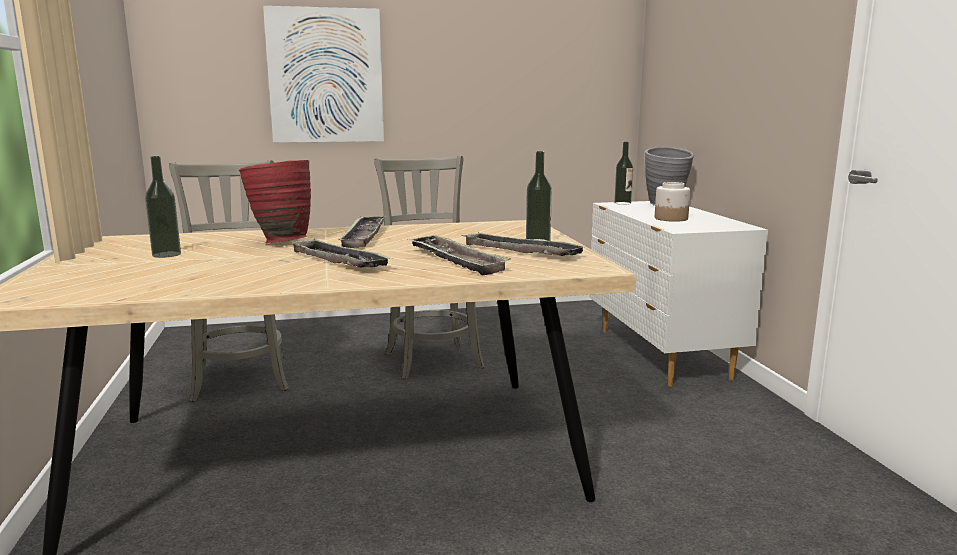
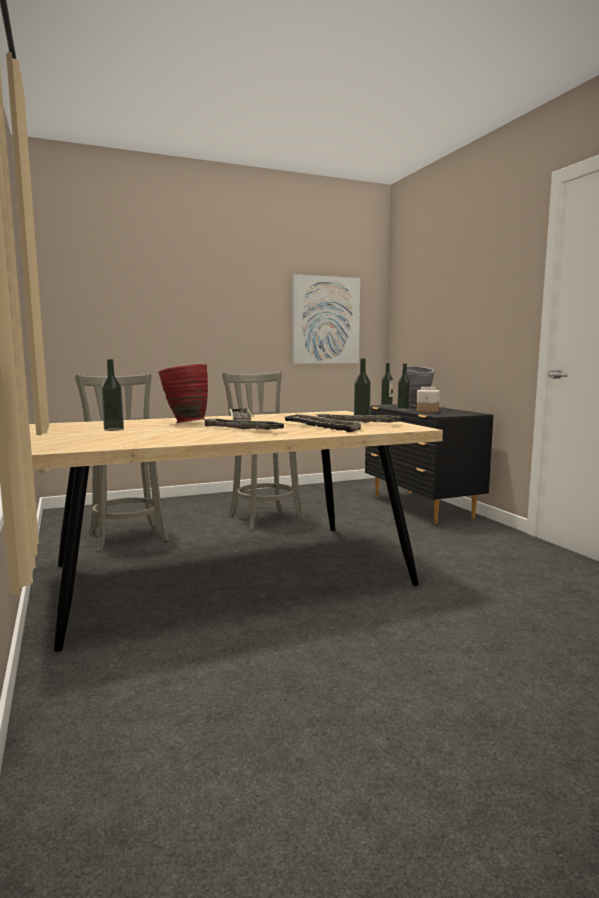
camera: 10 degrees left, 5 degrees down
(326, 76) = (171, 317): picture -> picture (326, 320)
(639, 213) = (403, 409): none -> bottle
(661, 354) = (421, 507): white dresser -> black dresser

